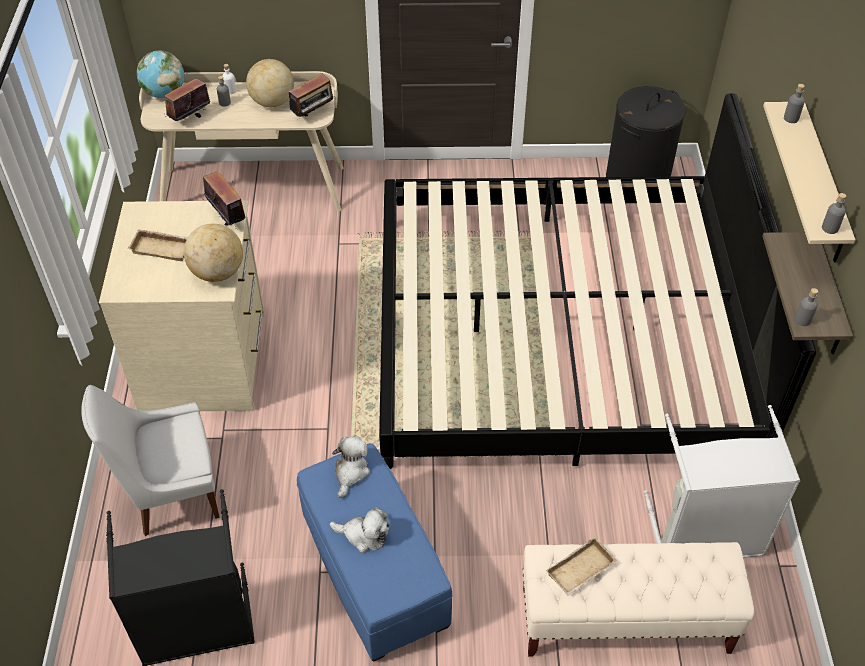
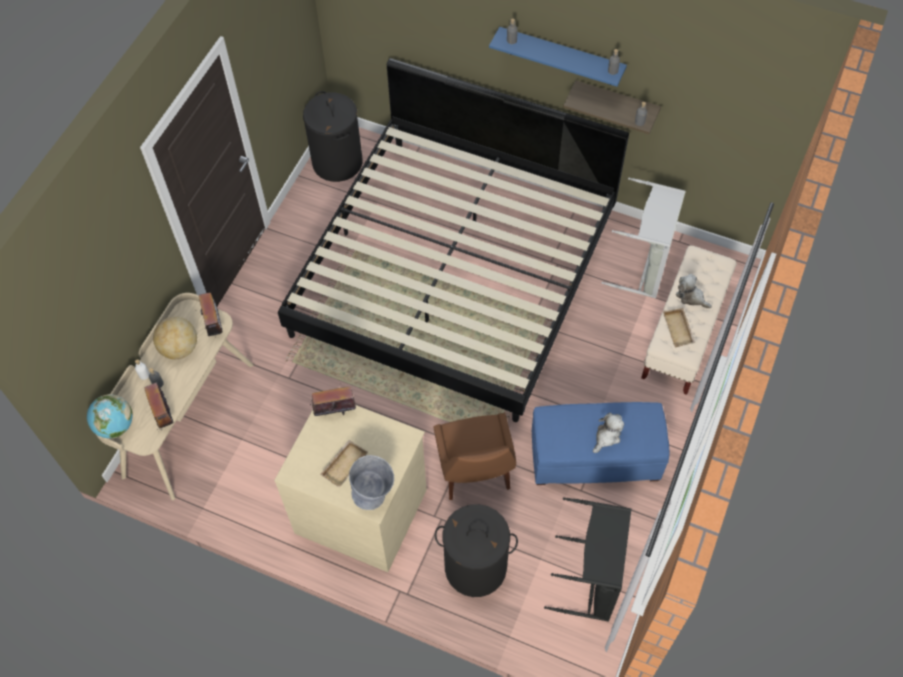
camera: 65 degrees left, 10 degrees up
(136, 284) = (374, 492): none -> grey bowl
(171, 493) = (475, 567): white chair -> black laundry basket
(218, 272) = (390, 434): globe -> none
(296, 449) = (475, 473): none -> brown chair
(350, 472) = (554, 427): plush toy -> plush toy (691, 297)
(821, 185) = (561, 57): beige shelf -> blue shelf

